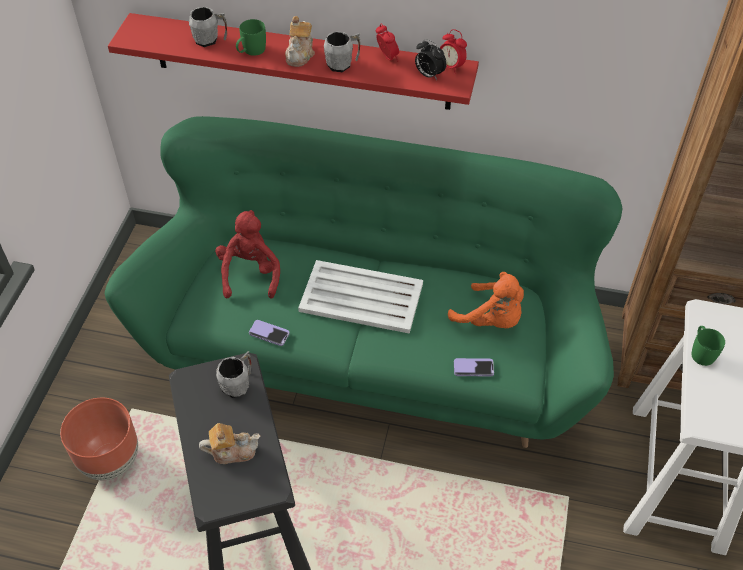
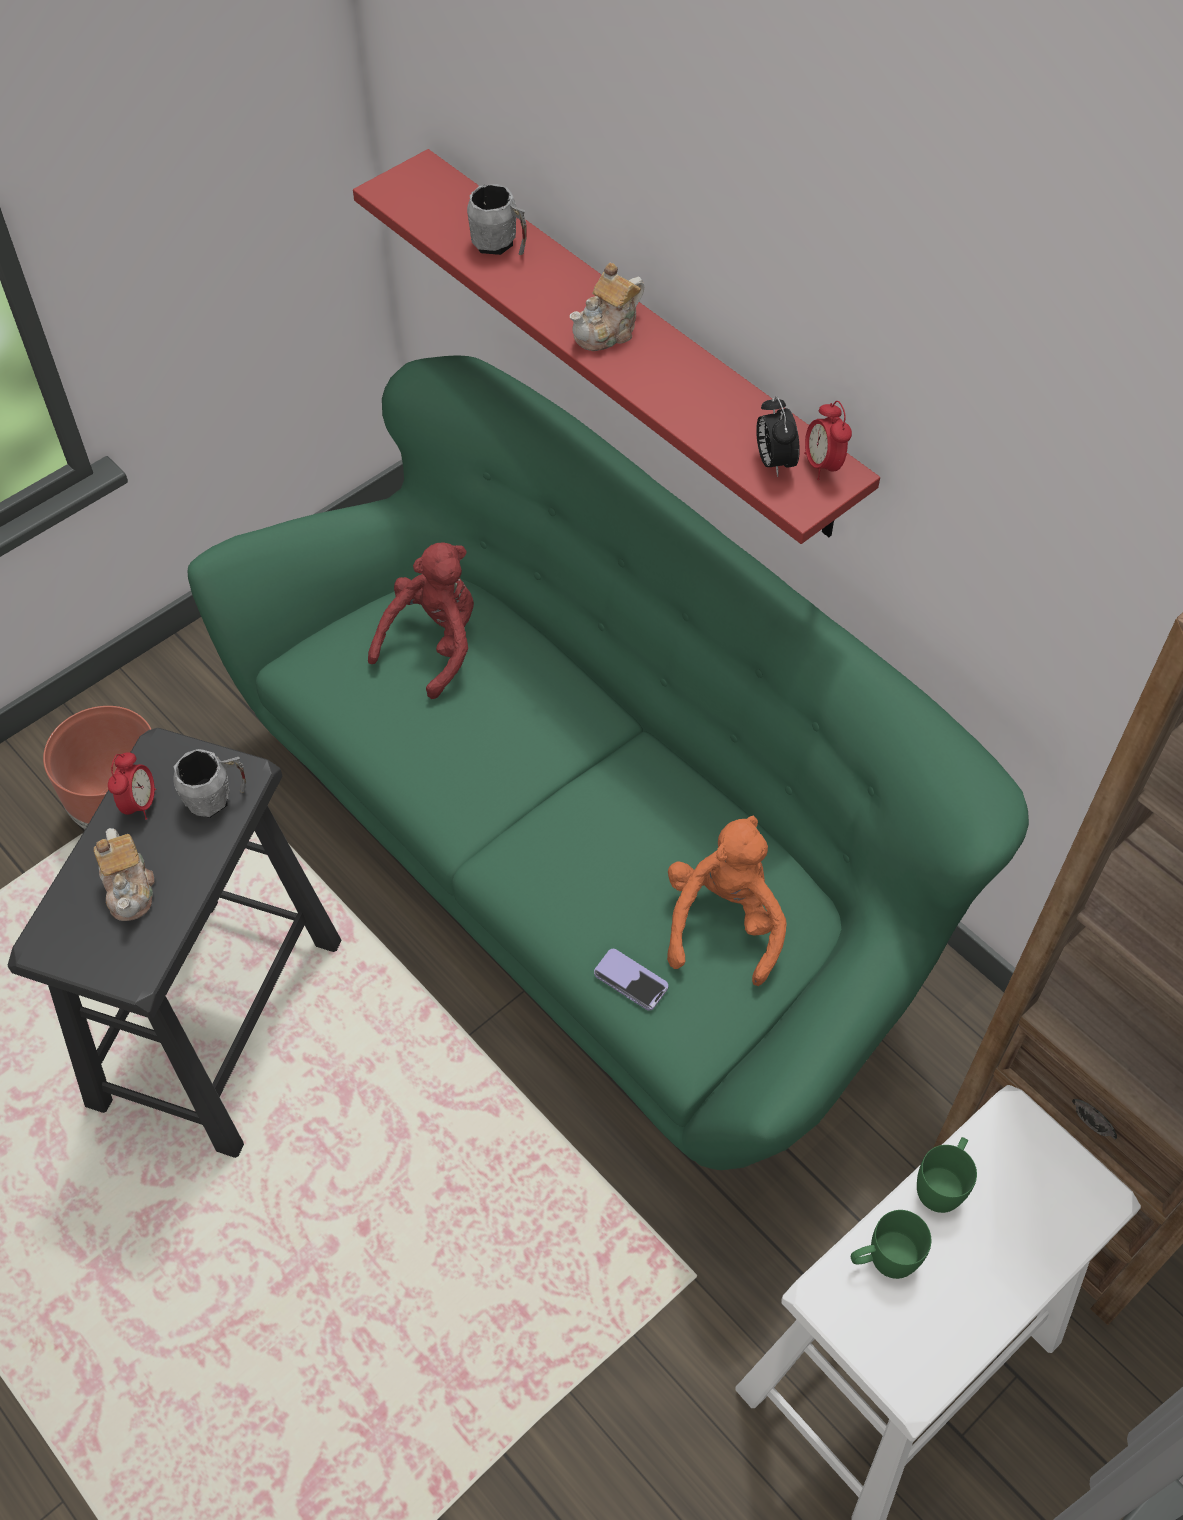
camera: 35 degrees right, 5 degrees up
(232, 451) = (130, 888): teapot -> teapot turned 45 degrees clockwise
(251, 51) = (540, 292): green mug -> green mug (883, 1258)
(269, 333) = (386, 750): phone -> none
(343, 64) = (657, 378): grey mug -> none
(362, 298) = (560, 773): white tray -> none
(387, 58) = (735, 401): alarm clock -> alarm clock (139, 803)
(491, 320) = (724, 921): orange plush toy -> orange plush toy turned 150 degrees counterclockwise

